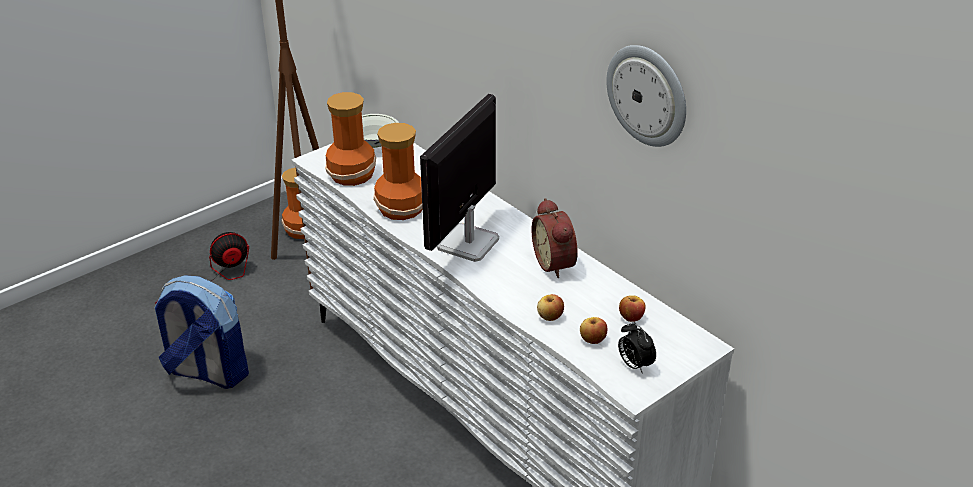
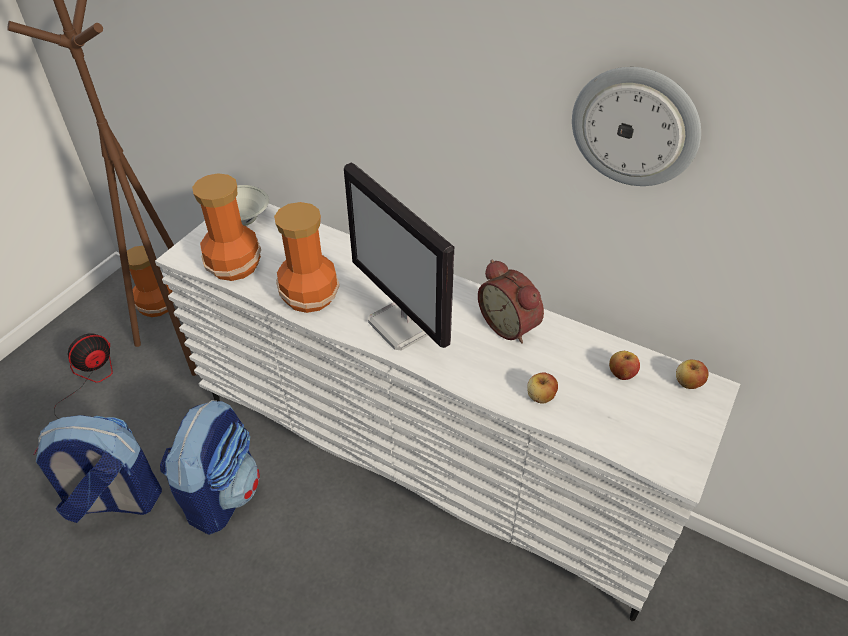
camera: 20 degrees left, 10 degrees up
(298, 390) = (222, 493): none -> backpack
(467, 244) = (405, 324): monitor -> monitor turned 45 degrees counterclockwise
(592, 339) = (600, 414): apple -> apple (688, 383)
(634, 365) = (659, 435): alarm clock -> none

